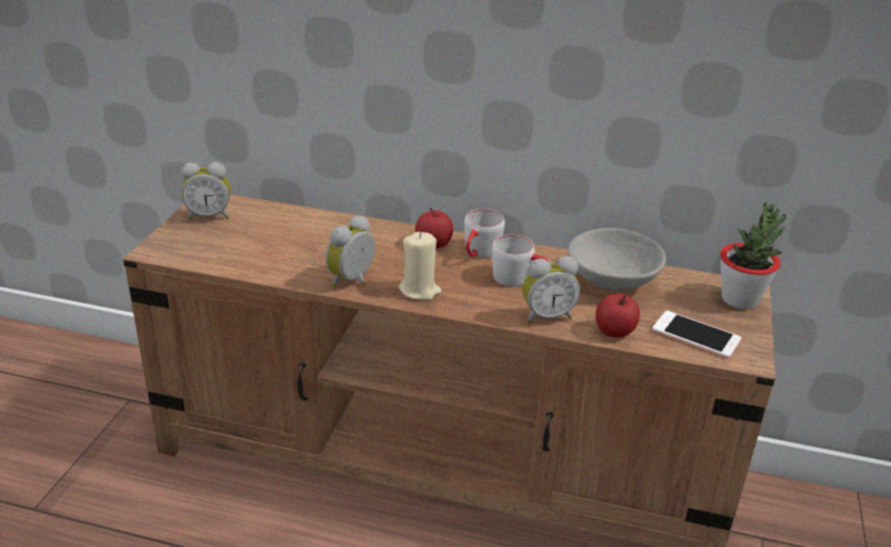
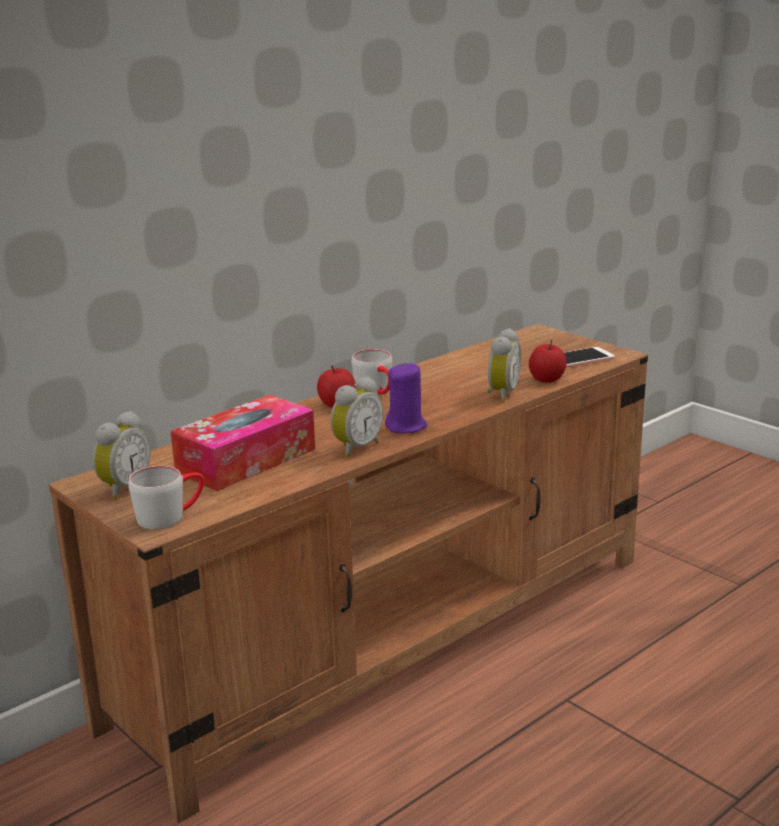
camera: 55 degrees left, 10 degrees down
(291, 243) = (246, 460): none -> tissue box
(353, 281) = (355, 448): alarm clock -> alarm clock turned 120 degrees counterclockwise
(419, 290) = (406, 426): beige candle -> purple candle
(519, 279) = (437, 389): grey mug -> grey mug (170, 516)
(613, 280) = (478, 362): grey bowl -> none
(740, 299) = (549, 336): potted plant -> none

